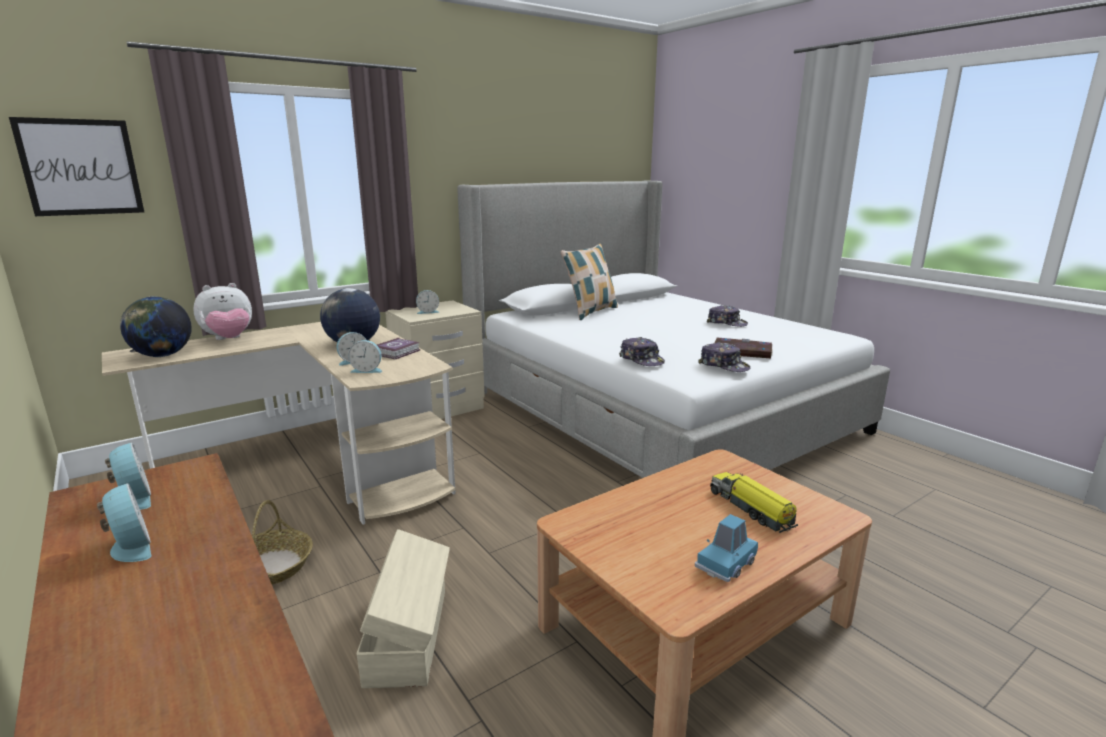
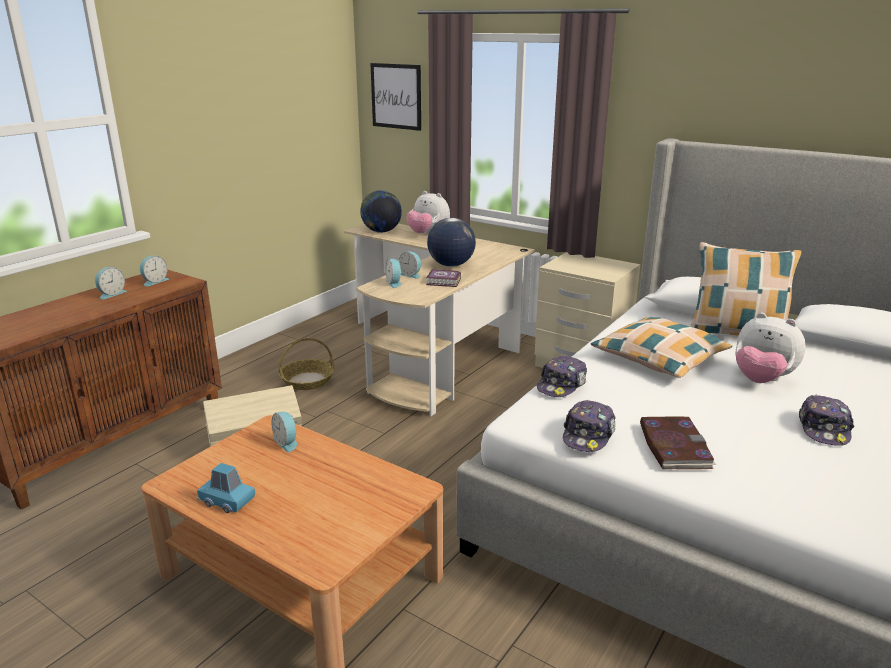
camera: 70 degrees right, 5 degrees up
(427, 312) = (580, 265): alarm clock -> alarm clock (287, 442)
(612, 332) = (659, 358): none -> pillow
(660, 321) = (761, 380): none -> plush toy
(751, 509) = (317, 510): toy truck -> none

